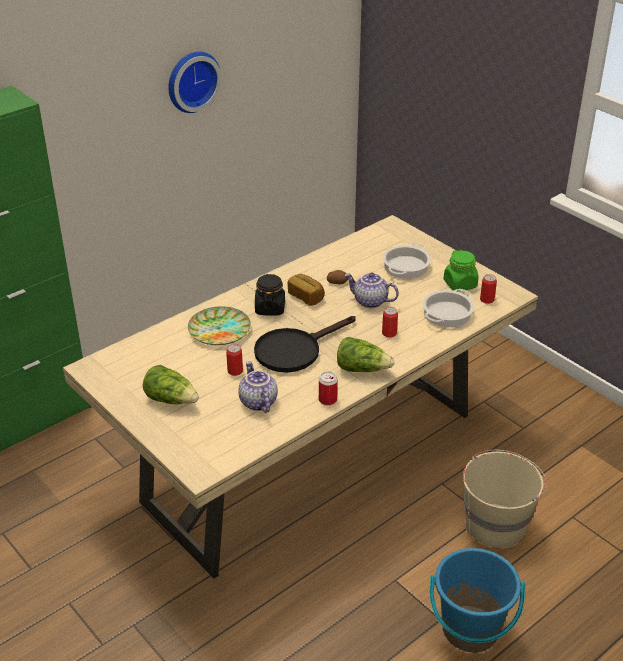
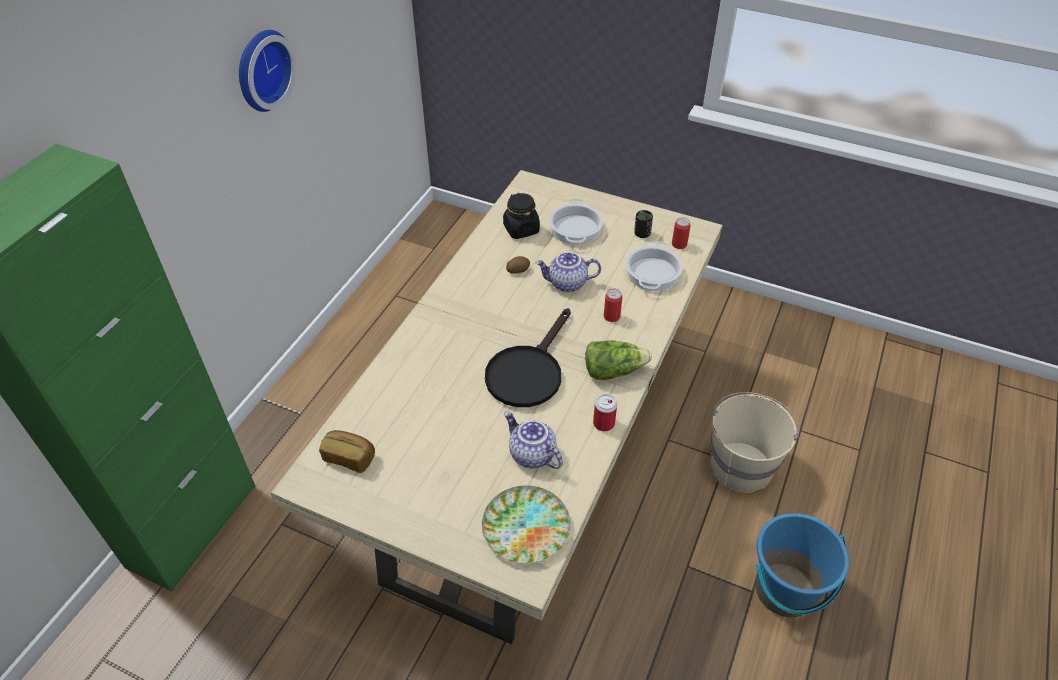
camera: 25 degrees left, 10 degrees up
(171, 399) = (432, 488): lettuce -> none
(219, 329) = (428, 374): plate -> plate (525, 527)
(235, 371) = (480, 422): can -> none
(270, 308) = (467, 326): black jar -> black jar (521, 229)
(306, 297) = (497, 299): bread -> bread (349, 457)
(460, 284) = (642, 234): green jar -> black cup

